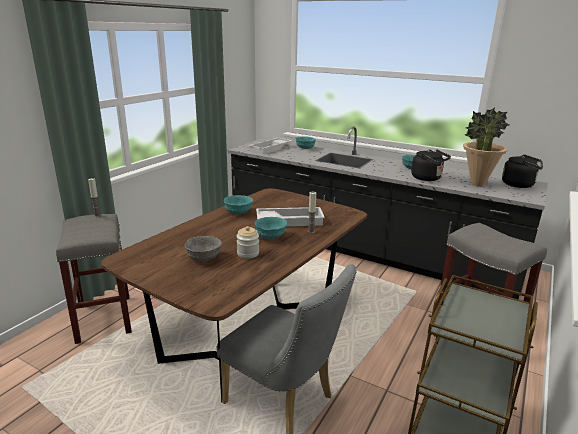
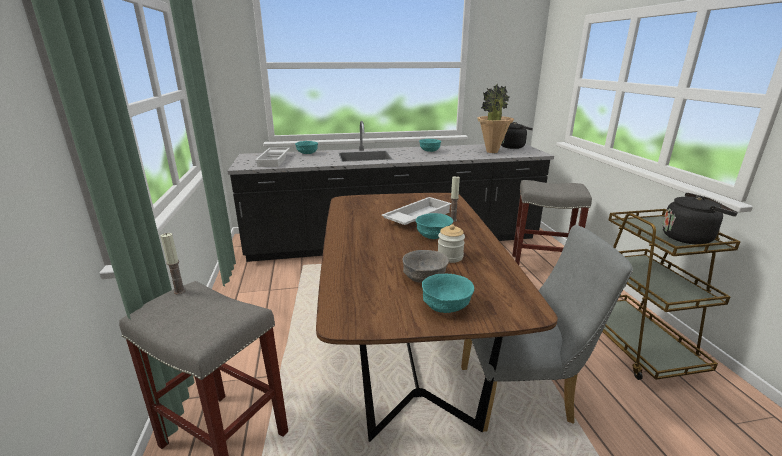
camera: 40 degrees left, 0 degrees up
(238, 212) = (356, 226): turquoise bowl -> turquoise bowl (446, 307)
(428, 178) = (456, 155): black kettle -> black kettle (689, 238)

